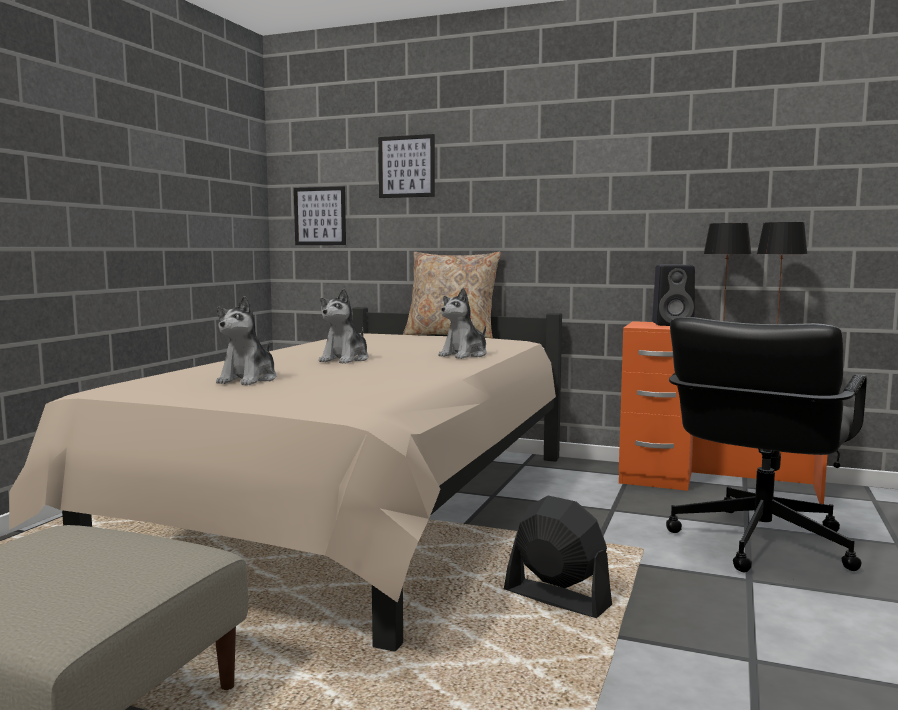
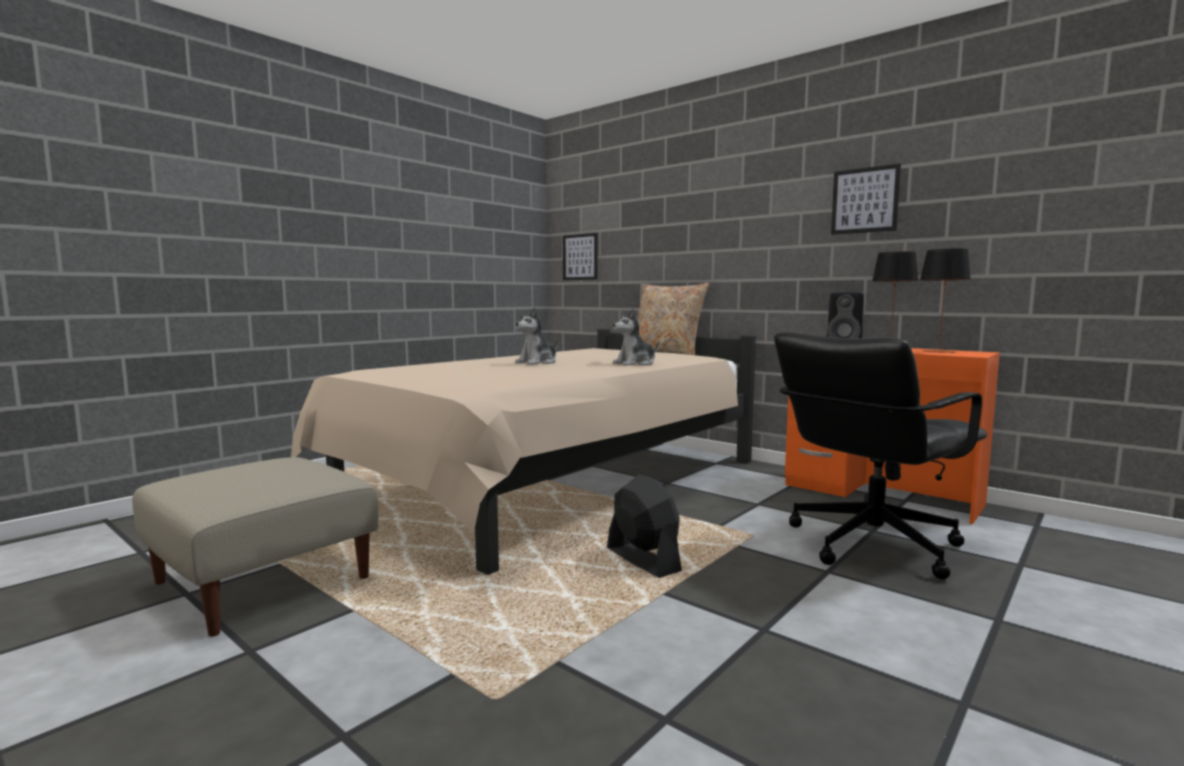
camera: 20 degrees right, 0 degrees up
(249, 380) = (443, 371): plush toy -> none
(406, 166) = (641, 215): picture -> picture (865, 200)

